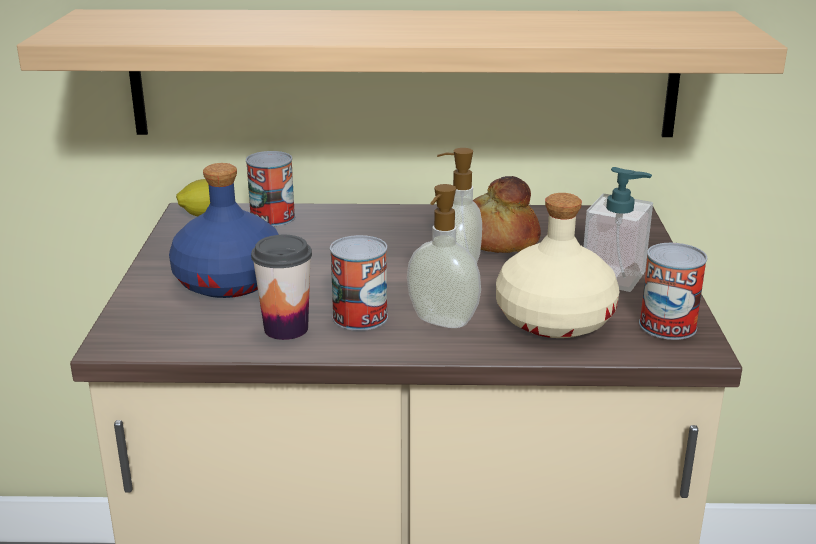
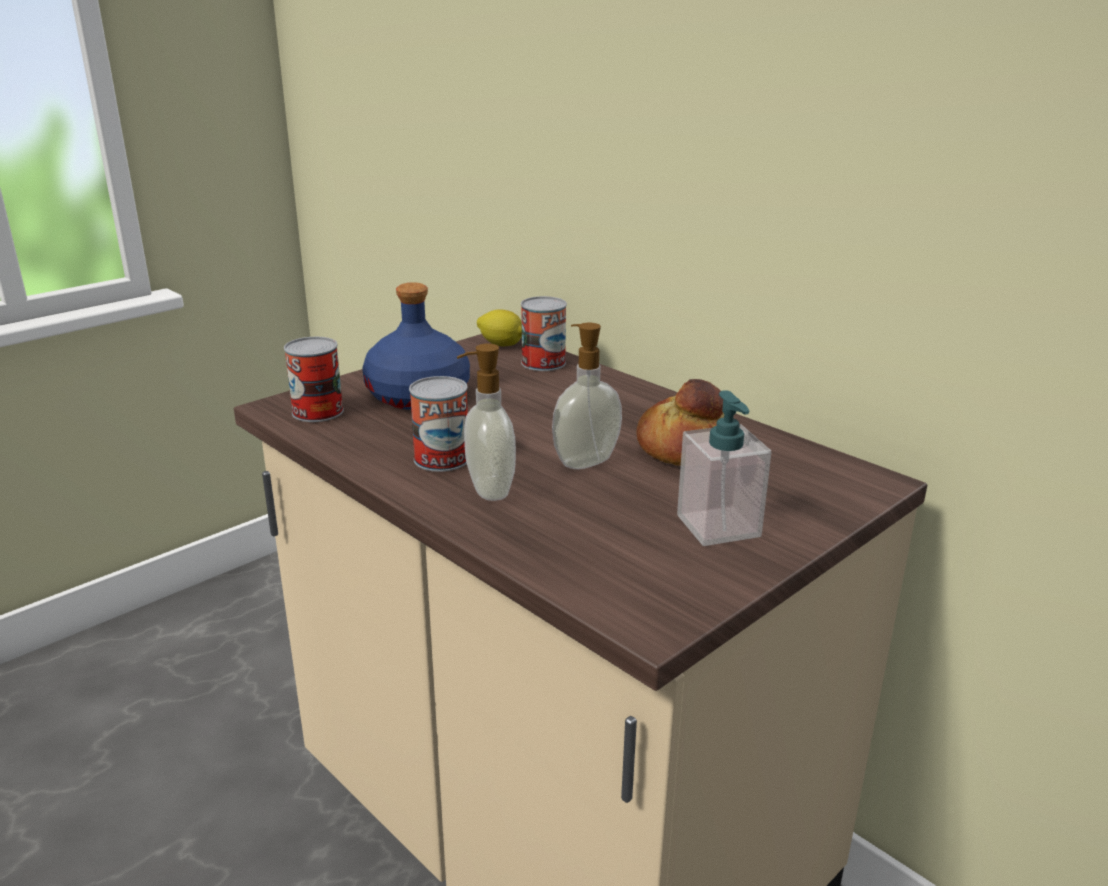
camera: 45 degrees right, 0 degrees up
(286, 329) = (379, 443): cup -> none
(403, 74) = (691, 248): shelf -> none
(553, 318) = (580, 532): beige bottle -> none
(667, 325) = (669, 592): can -> can (318, 411)

